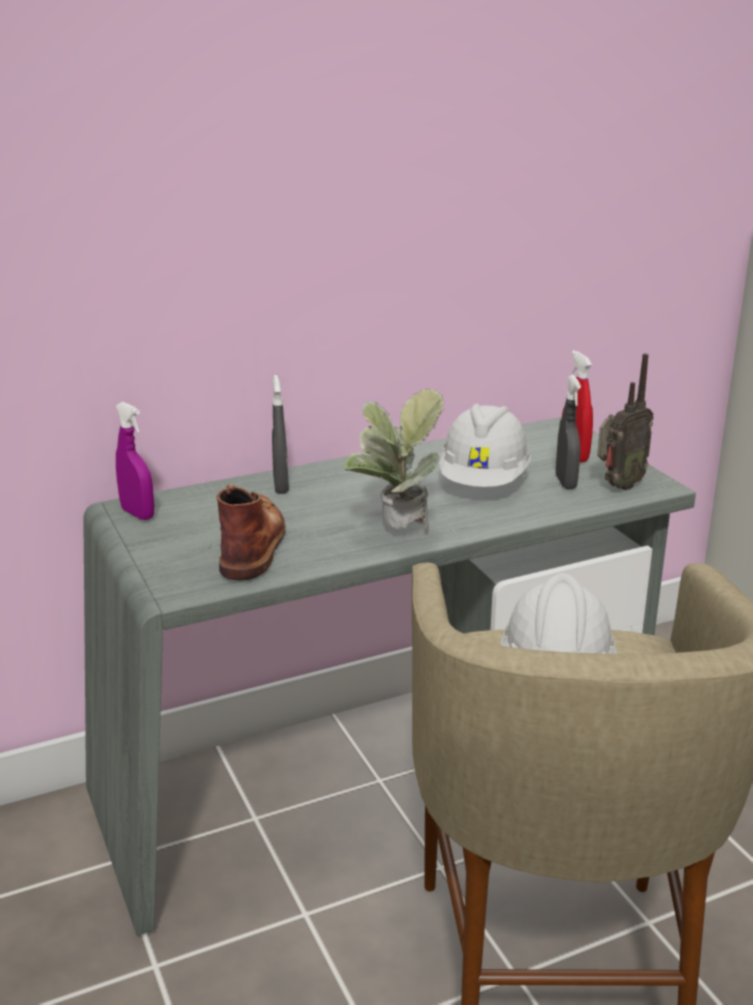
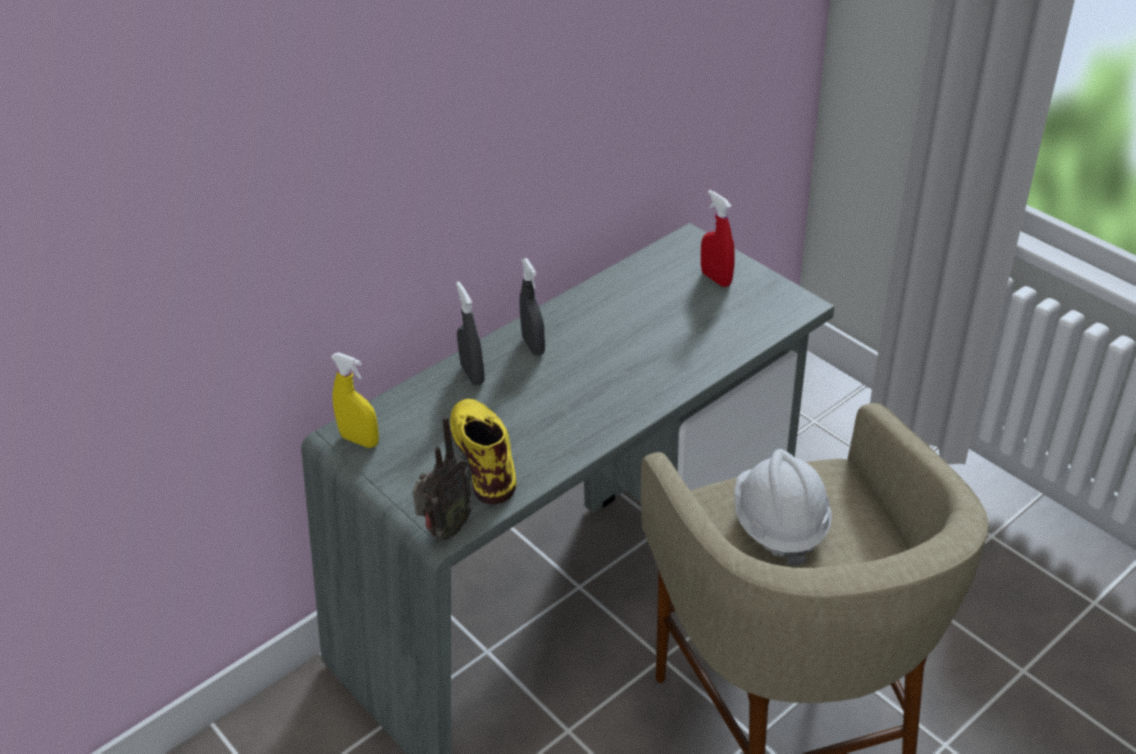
camera: 15 degrees left, 15 degrees up
(138, 514) = (360, 440): purple spray bottle -> yellow spray bottle
(252, 542) = (483, 453): brown boot -> yellow boot
(396, 533) = (604, 414): potted plant -> none
(484, 482) = (651, 330): white hard hat -> none
(565, 482) = (722, 316): grey spray bottle -> grey spray bottle (533, 345)
(618, 486) = (768, 312): radio -> radio (445, 530)

